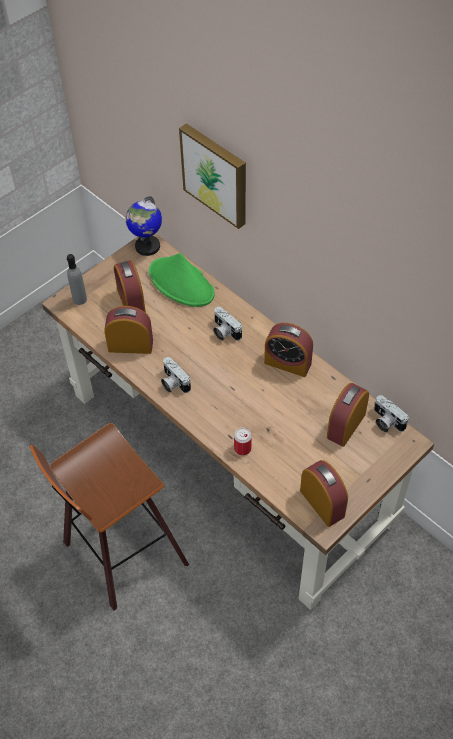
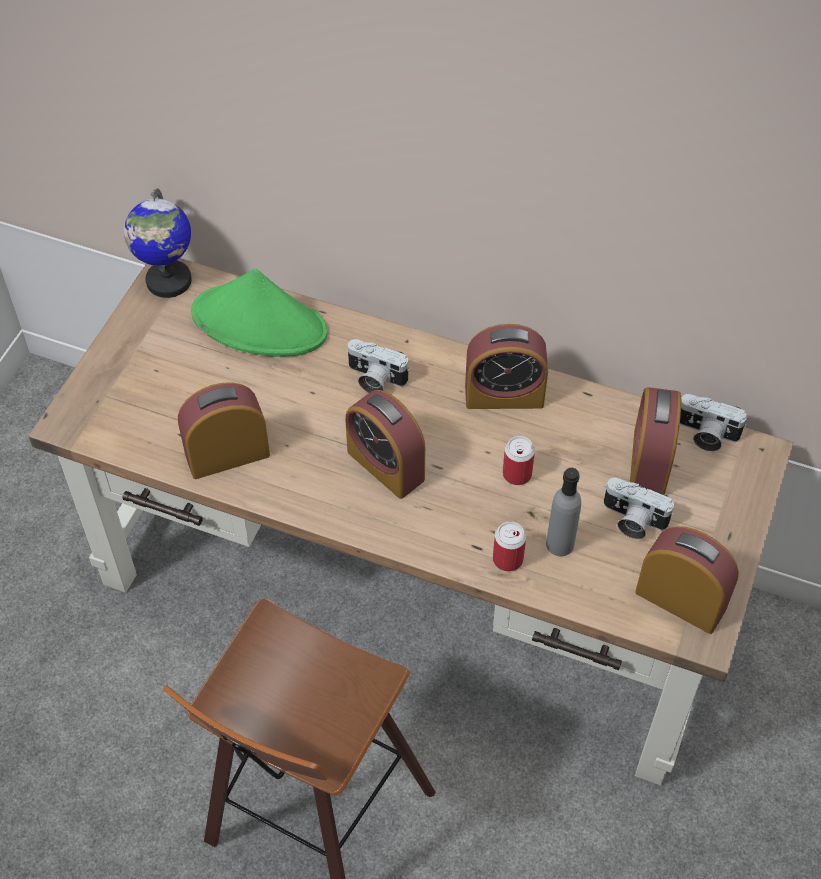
camera: 25 degrees left, 0 degrees up
(80, 299) = (95, 406): grey bottle -> grey bottle (560, 544)
(131, 302) = (190, 382): alarm clock -> alarm clock (385, 465)
(173, 383) = (334, 492): camera -> camera (632, 520)
(216, 174) = (301, 106): picture -> none
(271, 406) = (517, 474): none -> can

